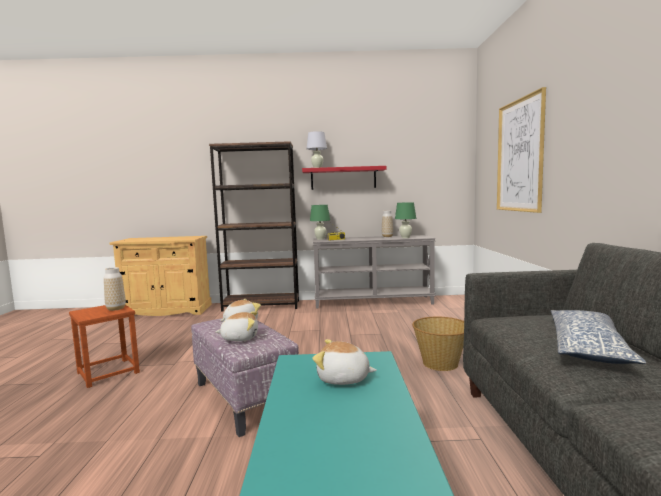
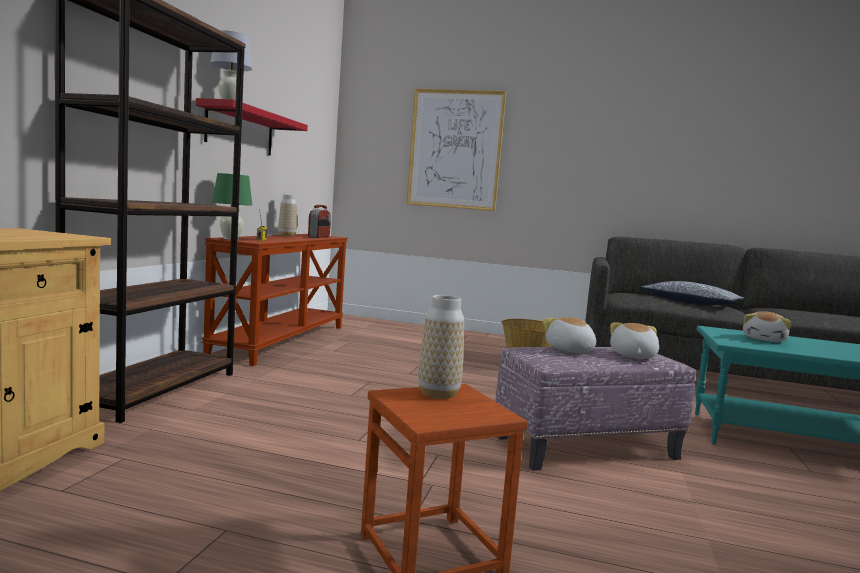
camera: 75 degrees left, 0 degrees up
(373, 302) = (280, 340): grey console table -> brown console table
(405, 237) = (319, 237): green table lamp -> radio

